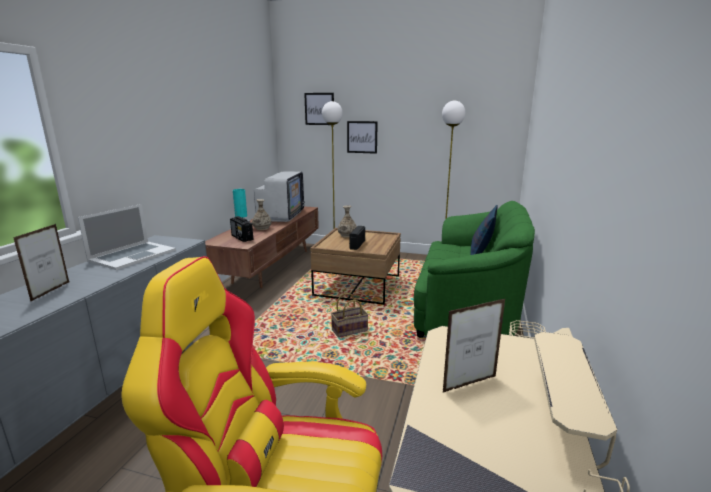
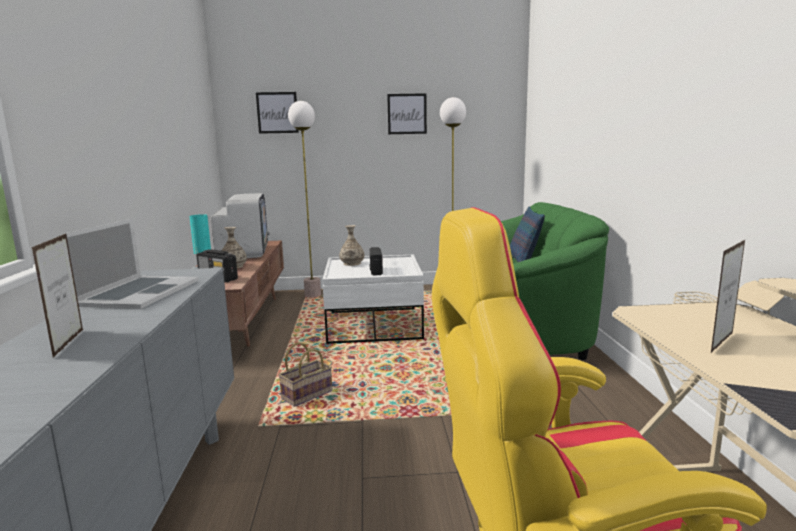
camera: 20 degrees left, 5 degrees down
(350, 330) = (406, 371): basket -> basket (307, 394)
(358, 286) = (374, 325): brown coffee table -> white coffee table
(362, 137) = (336, 146): picture -> picture (407, 114)

